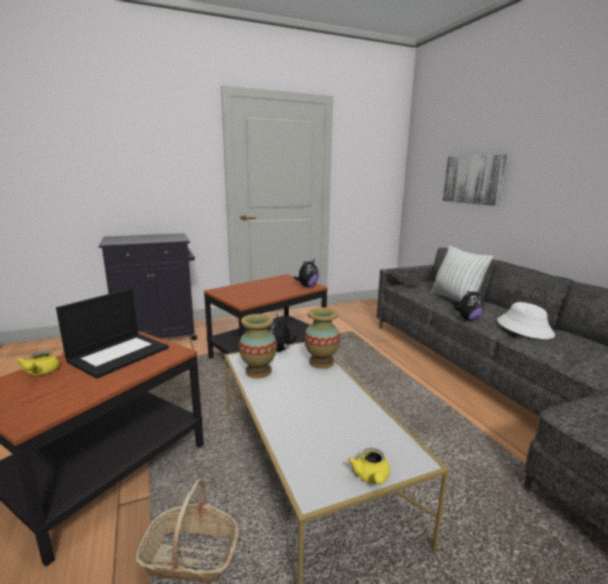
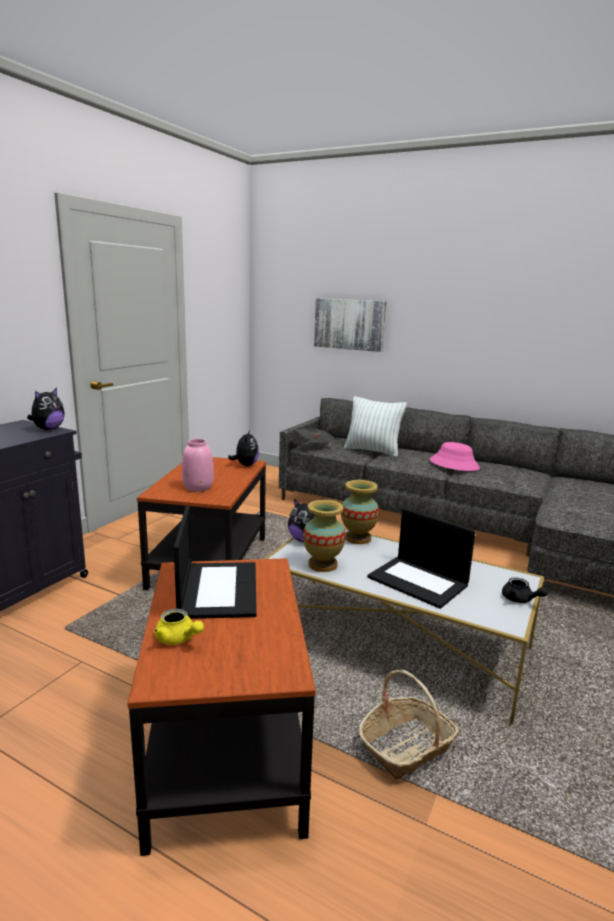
camera: 40 degrees left, 0 degrees up
(247, 293) = (198, 487): none -> pink vase
(305, 414) = (419, 581): none -> laptop
(371, 477) = (520, 600): yellow teapot -> black teapot
(468, 319) = (407, 466): plush toy -> plush toy (48, 429)
(524, 328) = (454, 464): white hat -> pink hat

